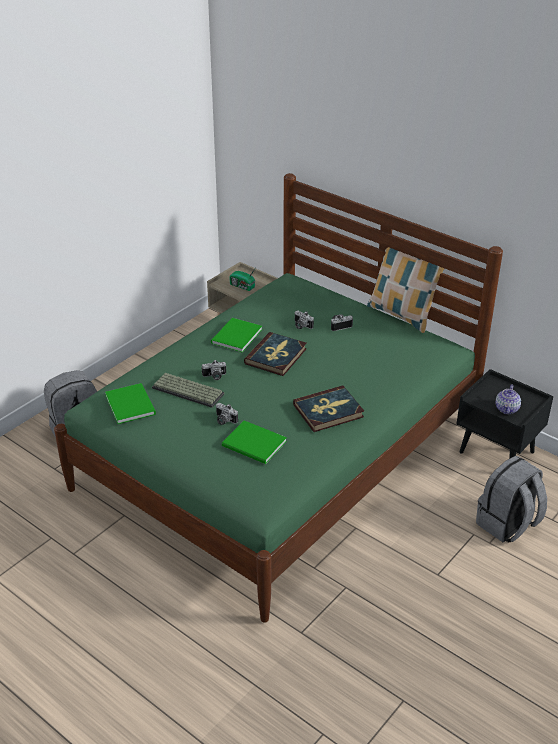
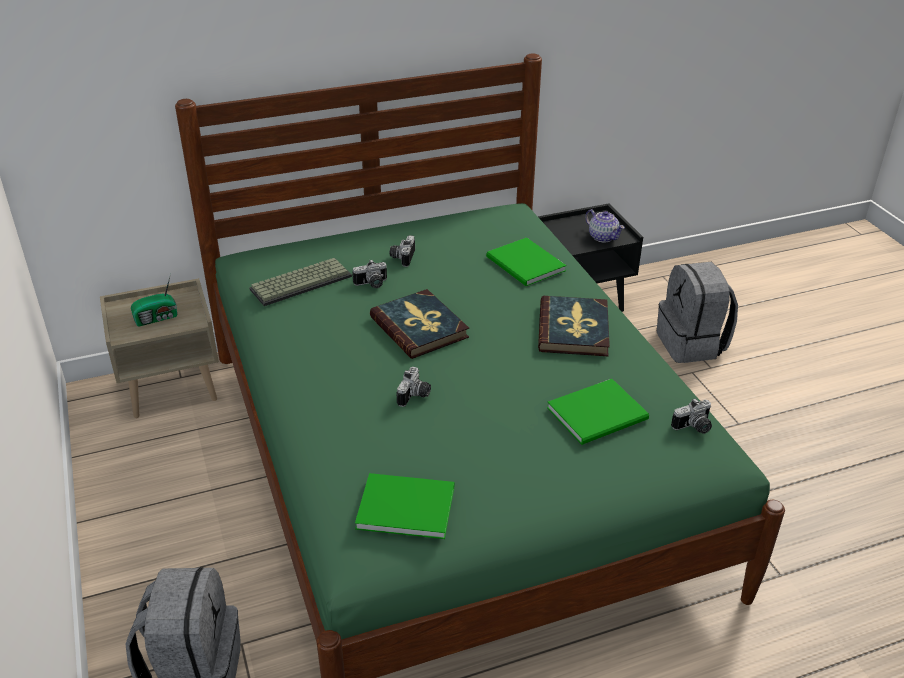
camera: 60 degrees left, 0 degrees up
(189, 390) = (425, 432): keyboard -> keyboard (301, 282)
(224, 420) = (525, 423): camera -> camera (694, 427)
(235, 337) = (337, 345): green book -> green book (525, 265)
(402, 315) = (420, 213): pillow -> none

